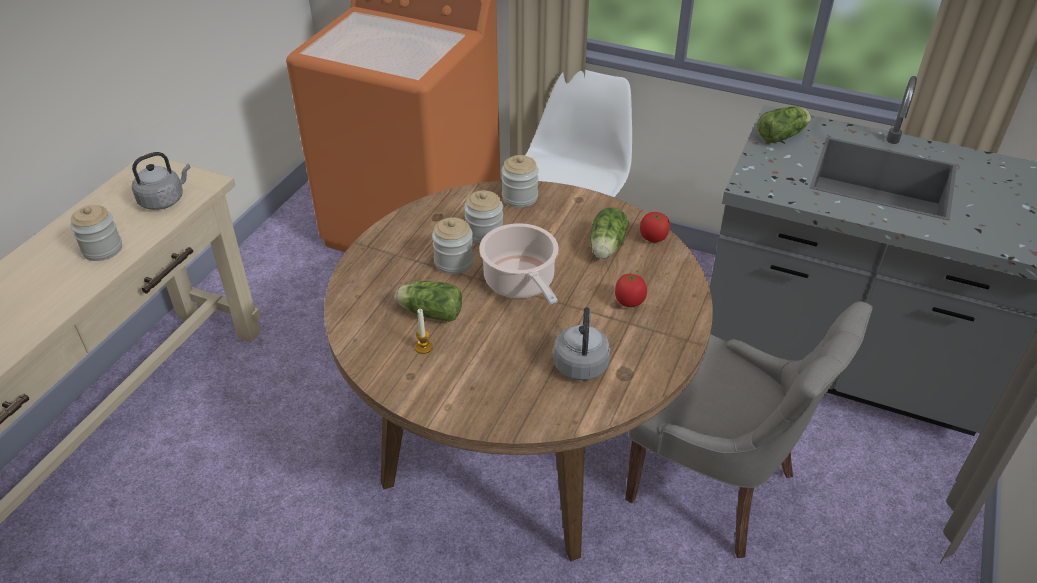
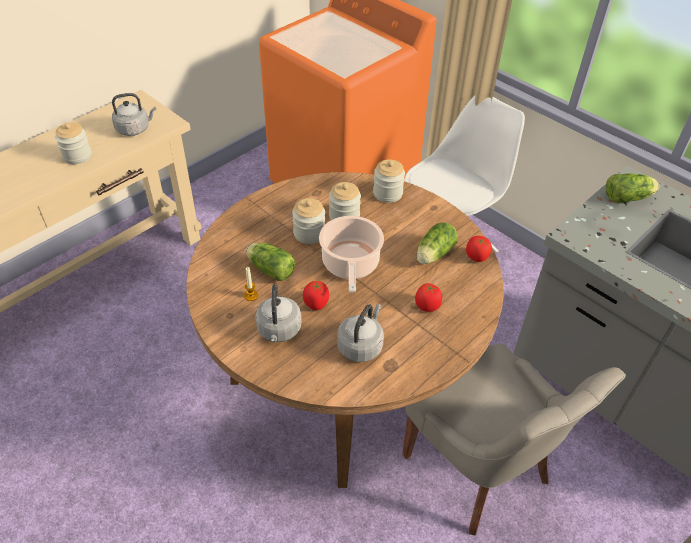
camera: 20 degrees right, 5 degrees up
(479, 375) = (279, 331): none -> grey kettle
(505, 334) = (316, 304): none -> tomato

